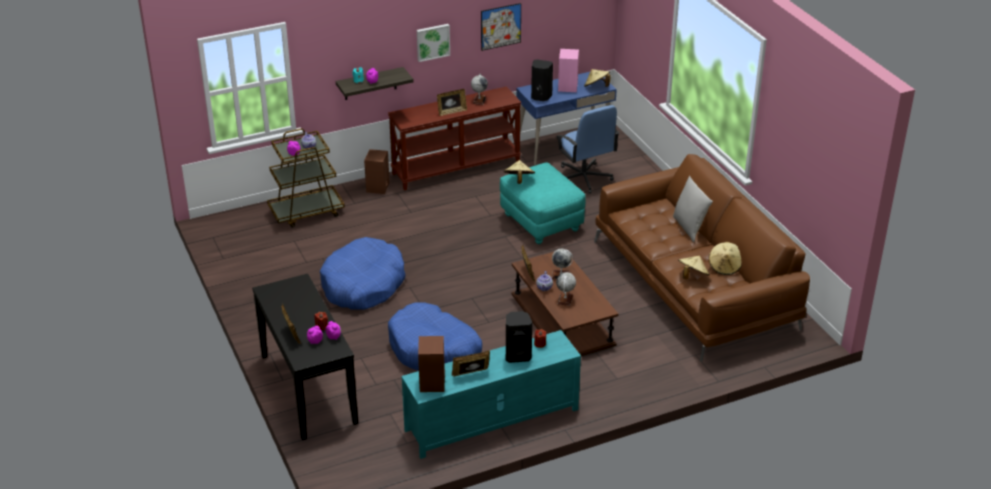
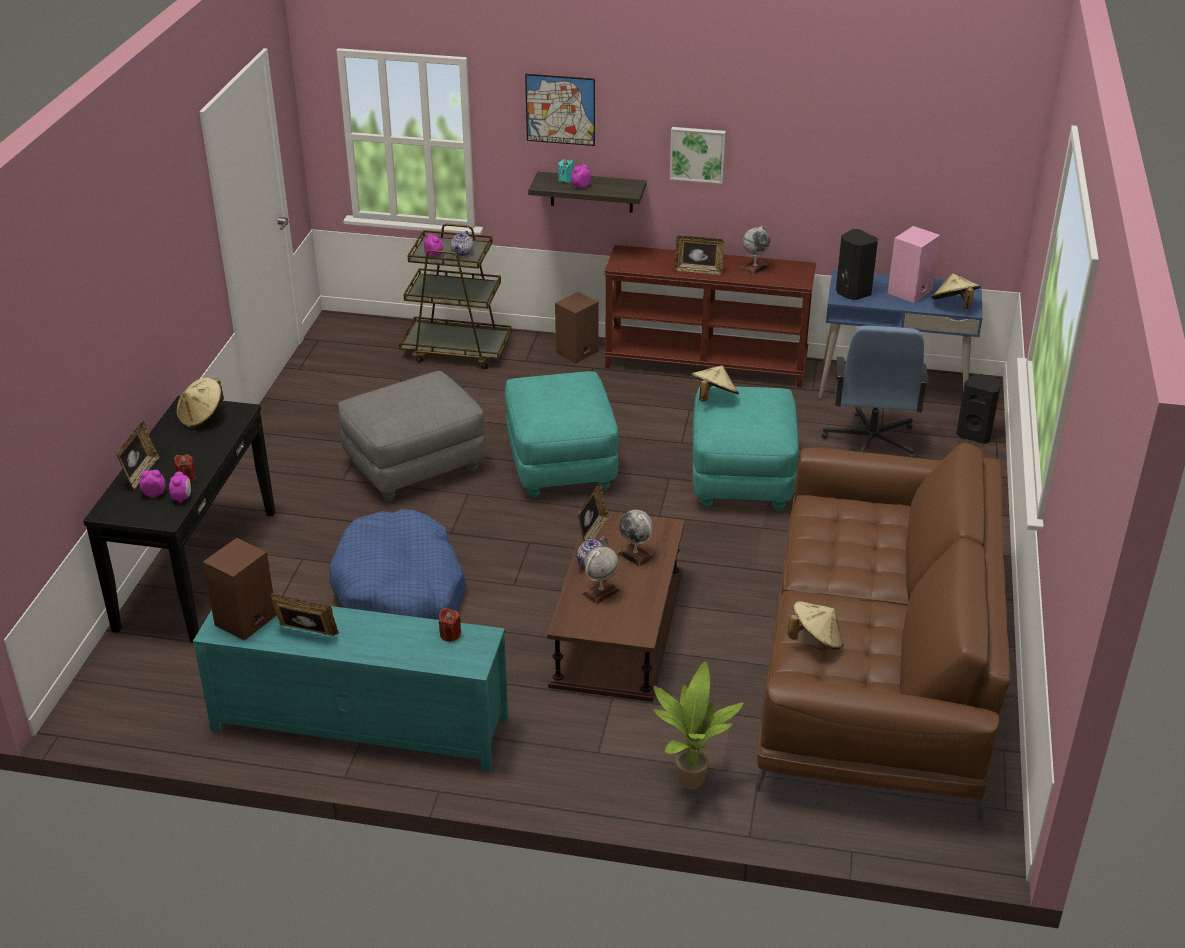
camera: 35 degrees right, 0 degrees up
(363, 285) = (415, 466): blue dog bed -> grey ottoman
(442, 252) = (561, 465): none -> turquoise ottoman
(500, 26) = (817, 161): picture -> picture (560, 109)
(517, 355) = (399, 637): black speaker -> black speaker (975, 434)
(668, 371) = (687, 781): none -> potted plant
(689, 228) = (896, 564): grey pillow -> none
(725, 267) = (885, 649): beige hat -> beige hat (201, 417)

